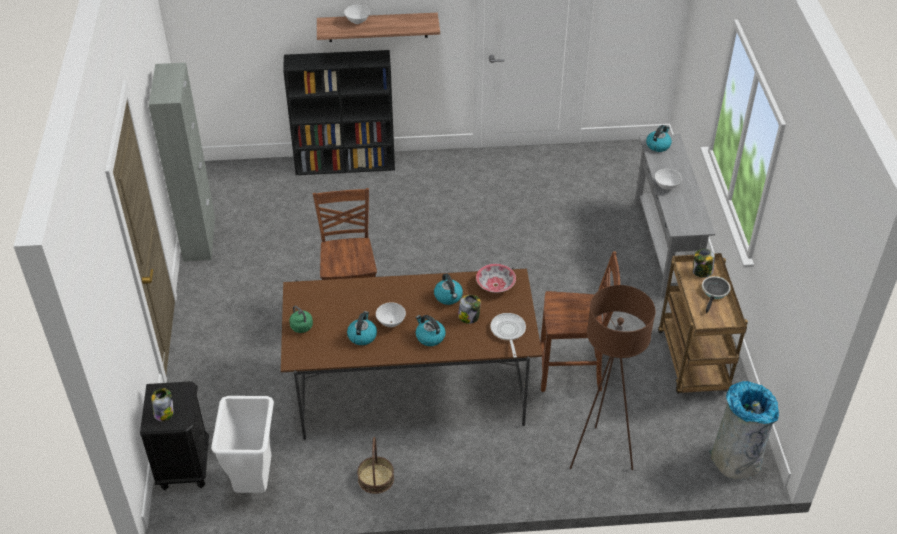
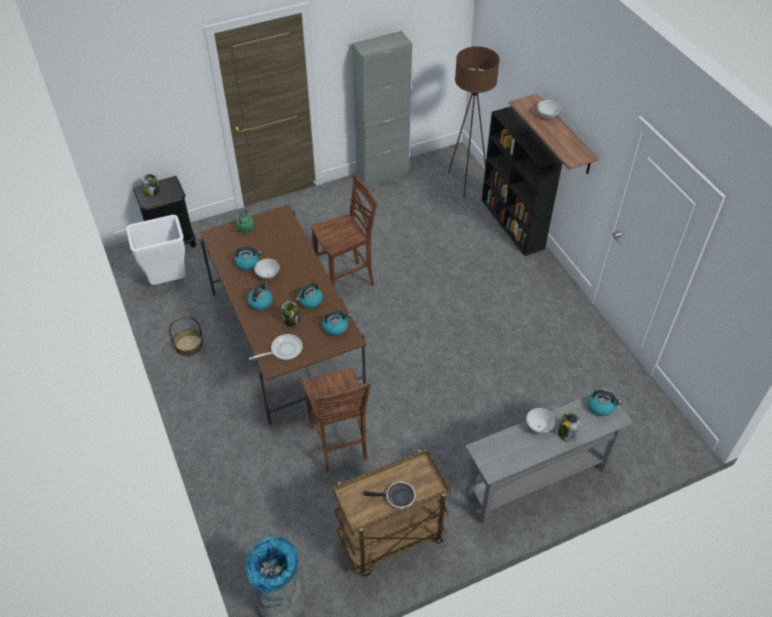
camera: 70 degrees right, 5 degrees up
(495, 285) = (336, 327): bowl -> kettle
(600, 455) = (254, 487): brown floor lamp -> brown floor lamp (466, 182)
(702, 272) = (422, 481): jar -> jar (566, 434)

